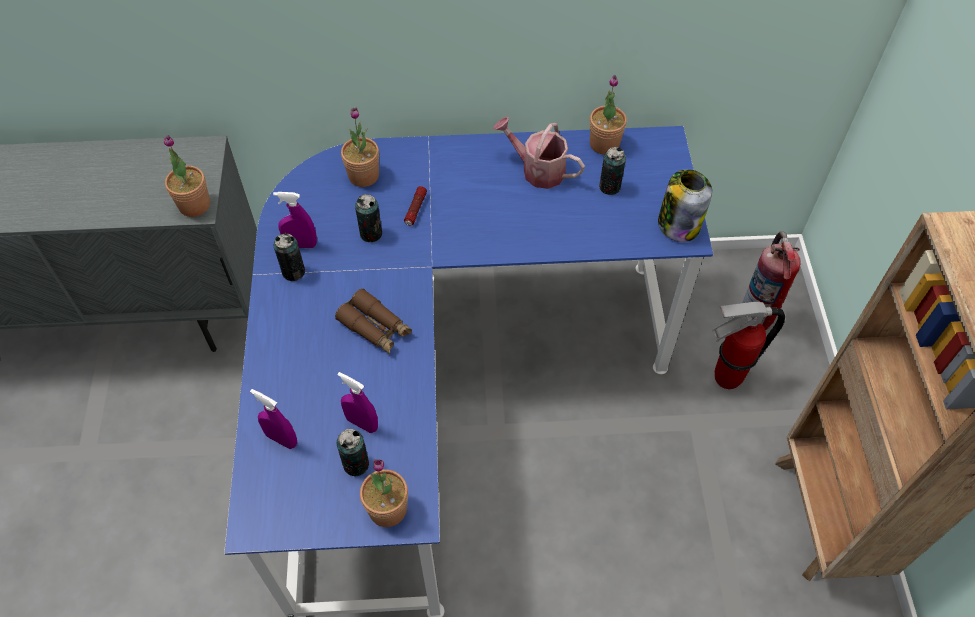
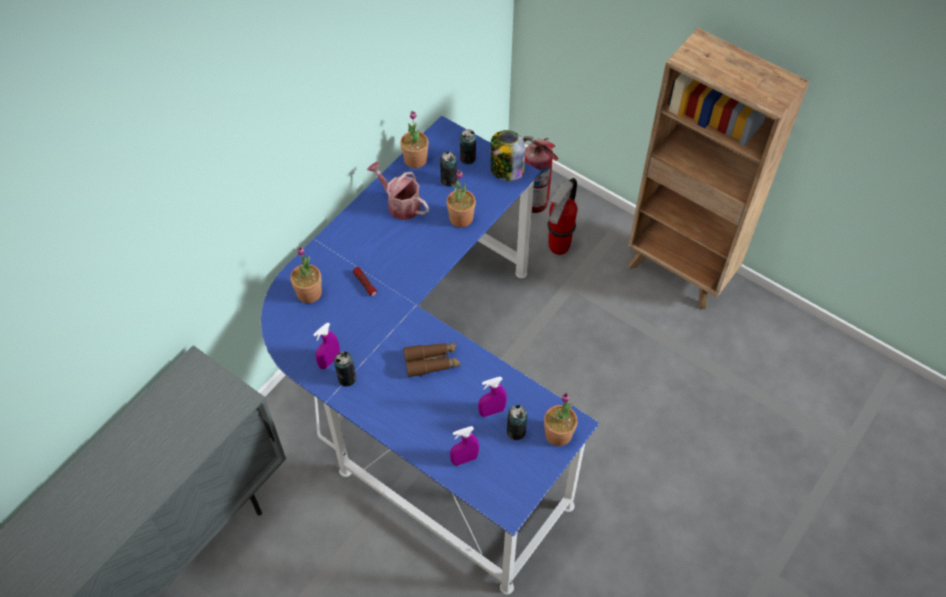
camera: 50 degrees left, 0 degrees up
(194, 205) = (236, 399): potted plant -> potted plant (461, 218)
(371, 234) = (359, 319): can -> can (468, 158)
(537, 170) = (400, 204): watering can -> watering can turned 60 degrees clockwise

